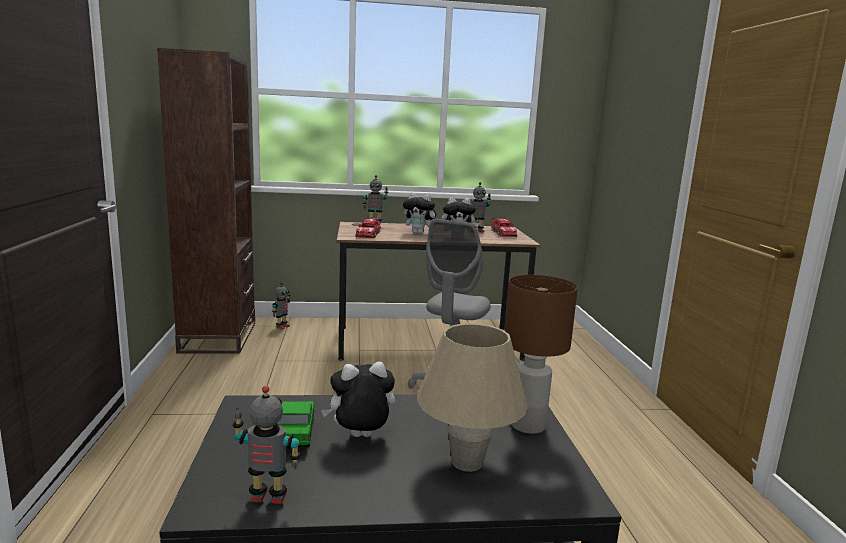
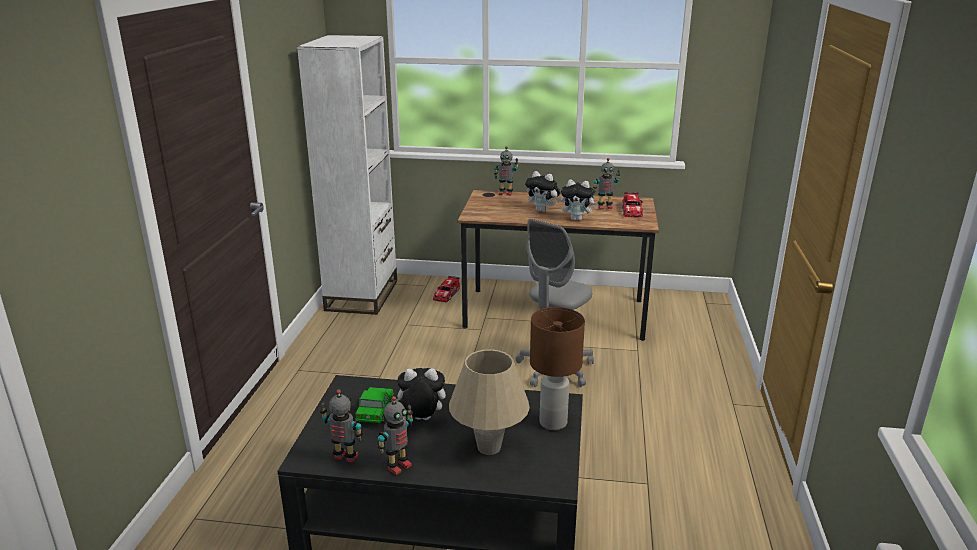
camera: 15 degrees right, 10 degrees up
(219, 337) = (362, 295): brown bookcase -> white bookcase
(282, 327) = (420, 286): toy robot -> toy robot (398, 466)
(368, 234) = (491, 212): toy car -> toy car (446, 294)

